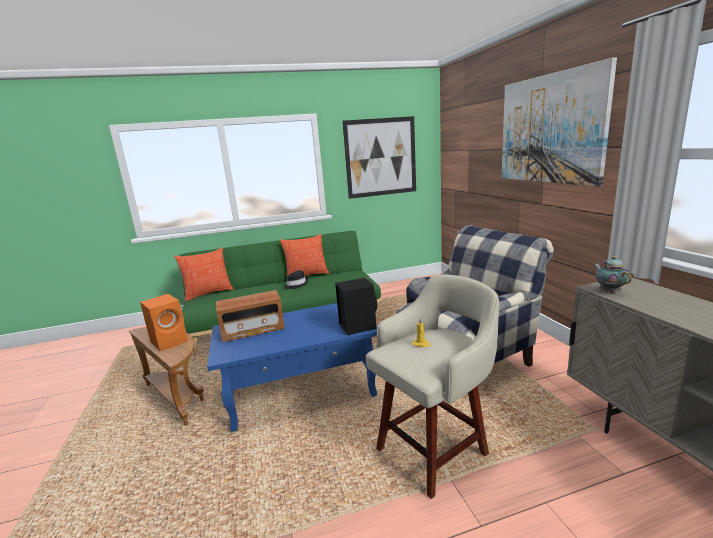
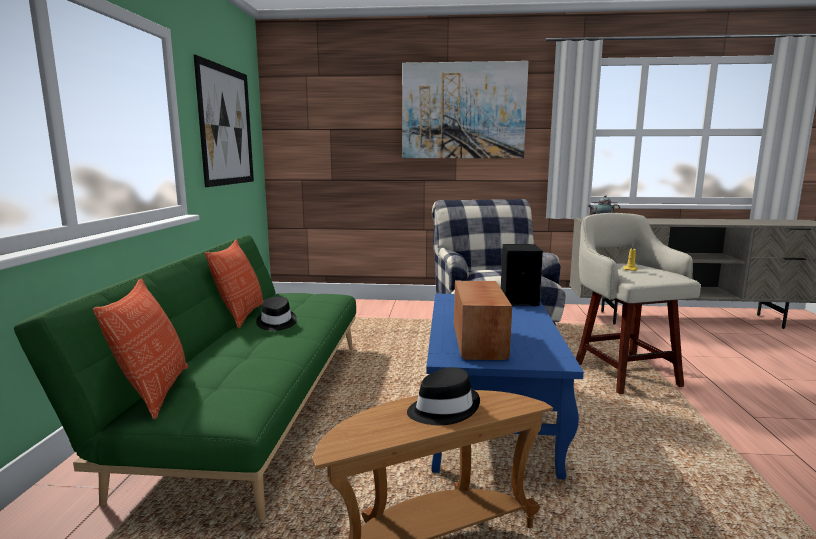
camera: 70 degrees left, 5 degrees down
(170, 341) = (443, 409): orange speaker -> black hat

